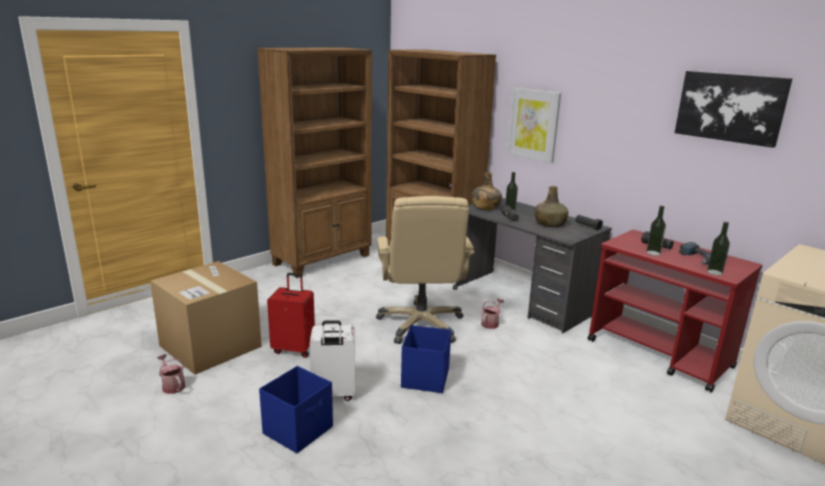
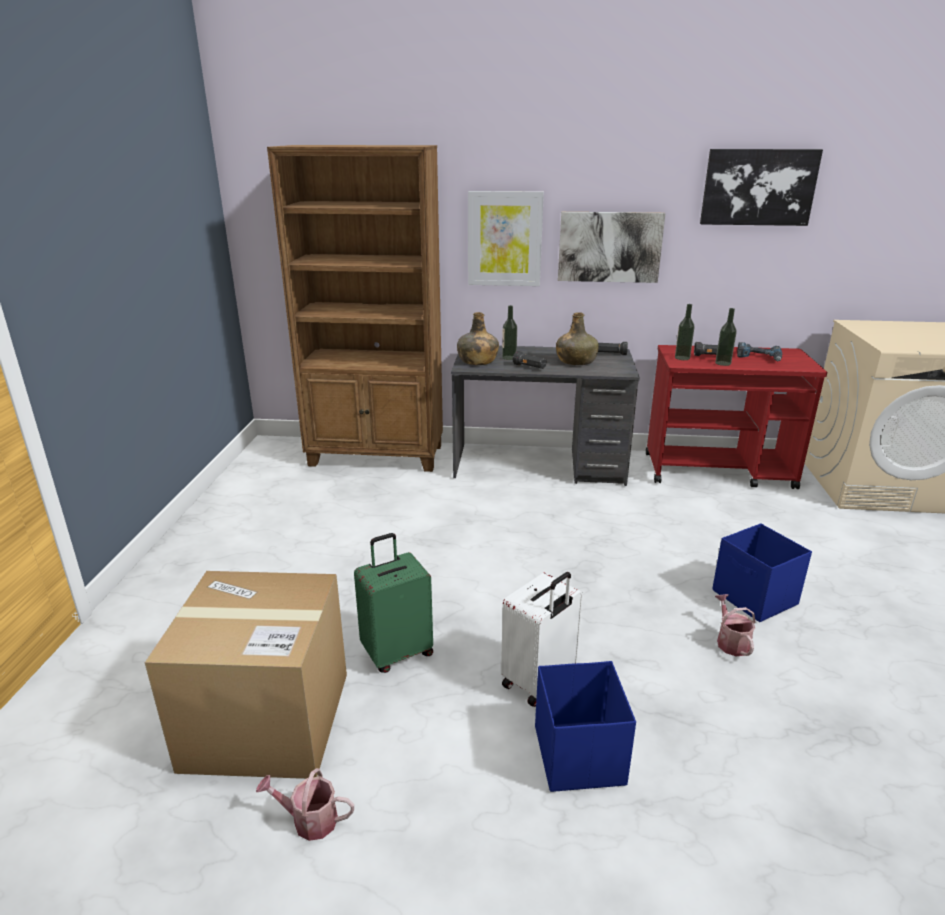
camera: 40 degrees left, 5 degrees up
(294, 349) = (397, 652): red suitcase -> green suitcase
(323, 260) = (232, 509): brown bookcase -> none
(421, 325) = (490, 540): beige office chair -> none
(425, 378) = (594, 602): blue storage box -> blue storage box (755, 598)
(491, 323) = (552, 505): watering can -> watering can (730, 642)
(604, 141) = (609, 247): none -> picture
(714, 272) = (795, 366): bottle -> bottle (682, 358)

